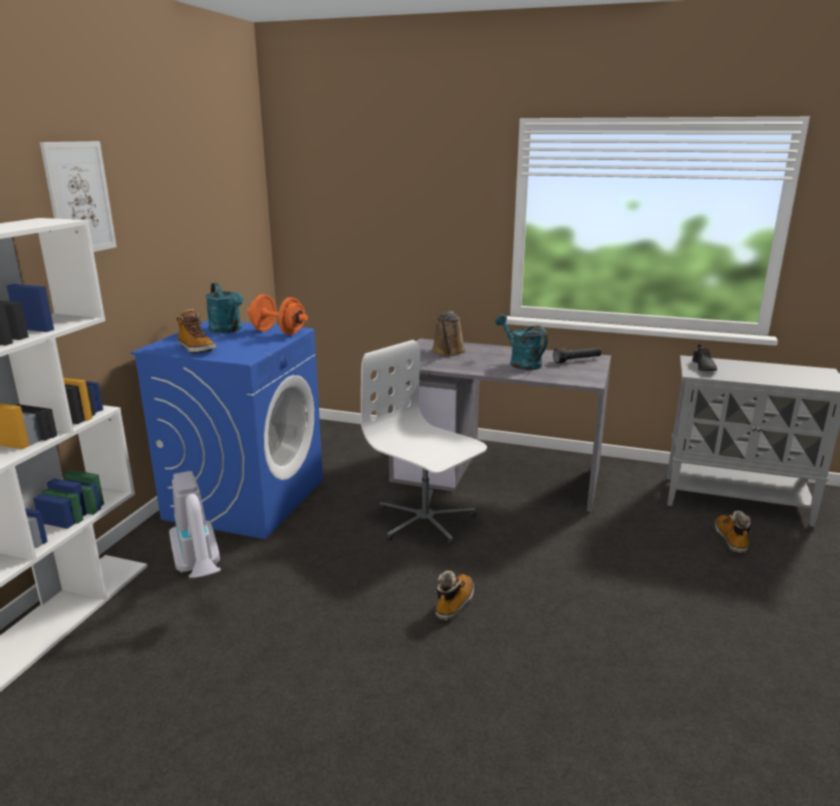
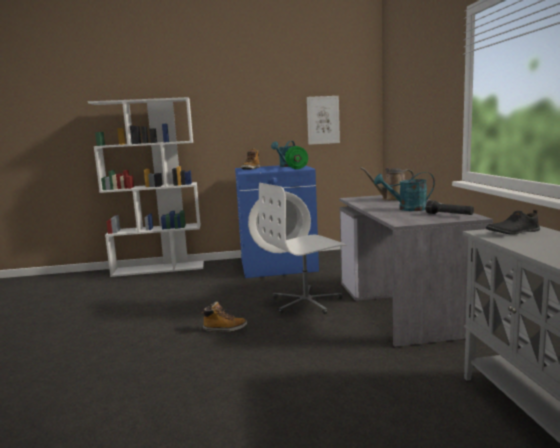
camera: 65 degrees right, 10 degrees down
(79, 198) = (218, 92): picture -> picture (323, 120)
(199, 569) = (209, 276): vacuum cleaner -> none
(278, 332) = (296, 168): orange dumbbell -> green dumbbell
(425, 521) = (306, 302): white office chair -> white office chair turned 135 degrees counterclockwise
(521, 363) = (407, 209): turquoise watering can -> turquoise watering can turned 120 degrees counterclockwise
(731, 539) = (443, 421): boot -> none

